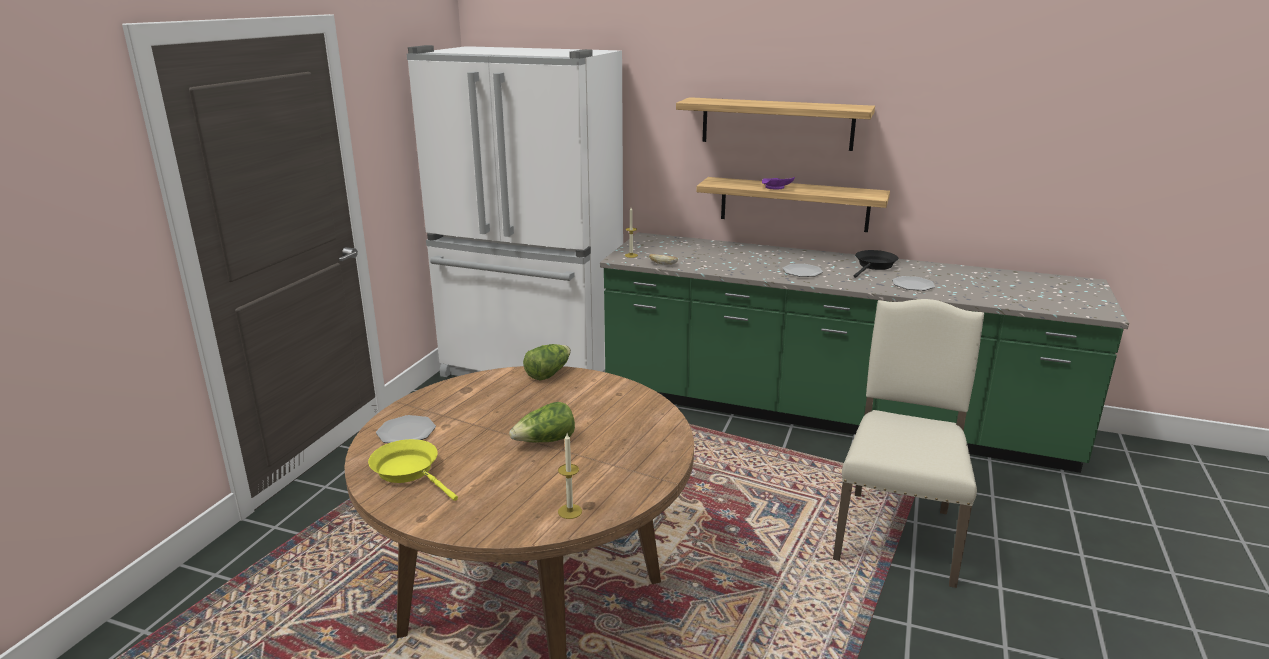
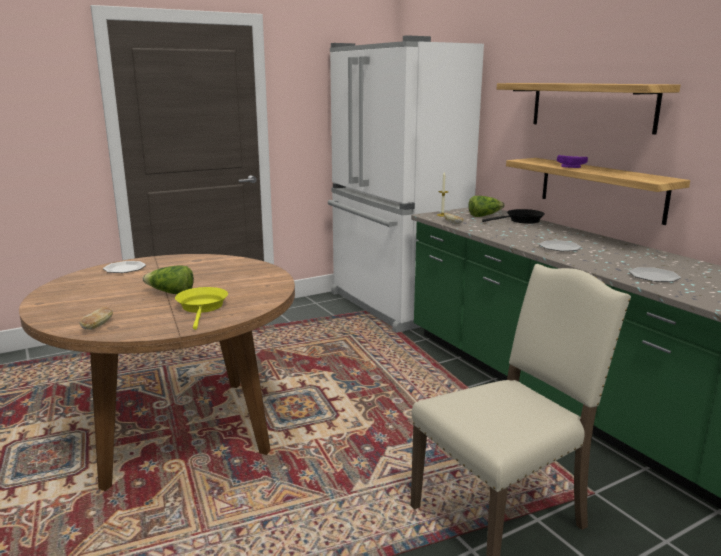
camera: 40 degrees right, 5 degrees down
(409, 471) = (84, 284): yellow frying pan -> yellow frying pan (202, 307)
(548, 373) = (255, 265): lettuce -> lettuce (484, 216)
(570, 511) = (98, 326): candle -> bread
(874, 266) = (648, 258): black frying pan -> black frying pan (521, 220)

